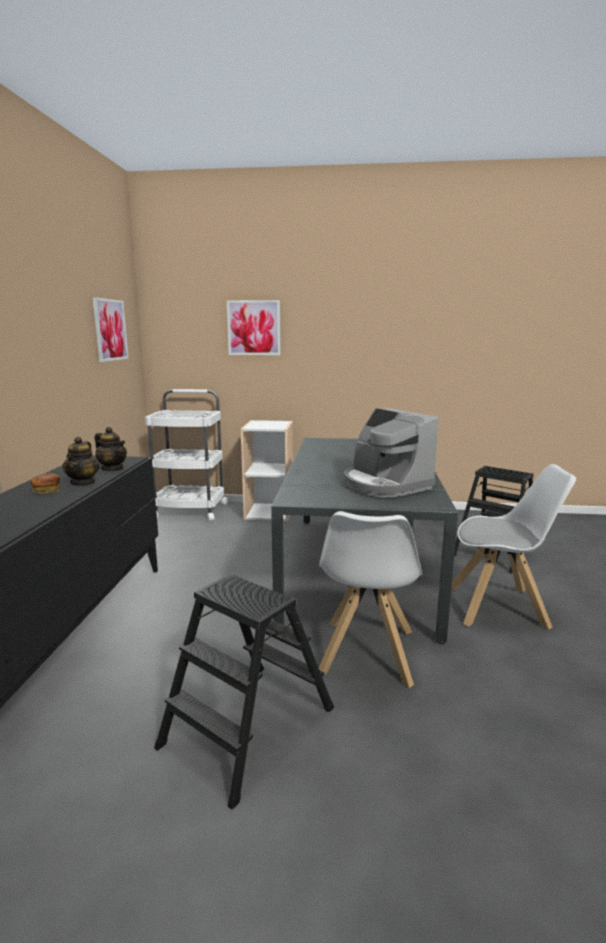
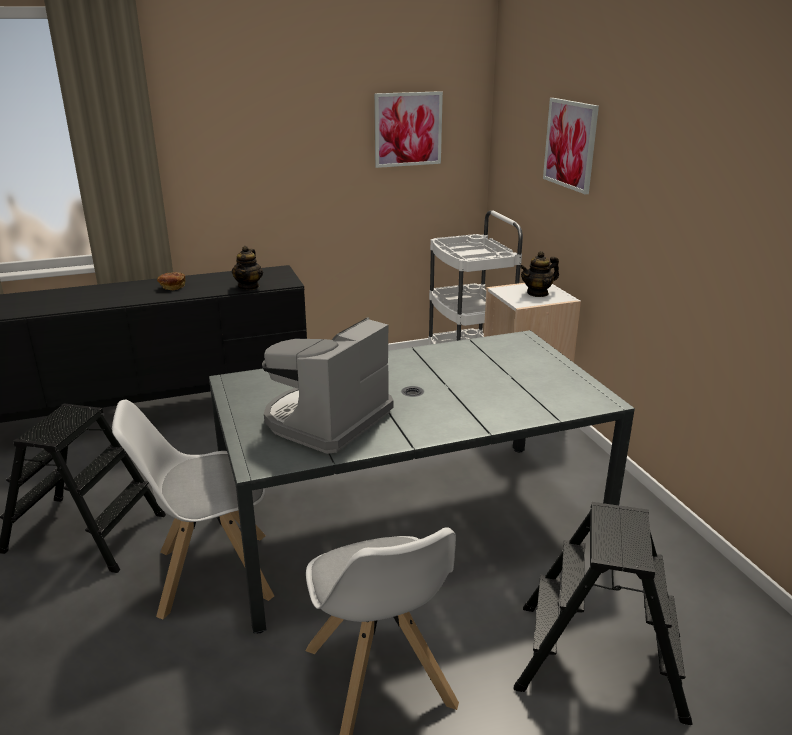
camera: 65 degrees right, 10 degrees up
(83, 482) = (200, 290): teapot -> teapot (537, 293)

